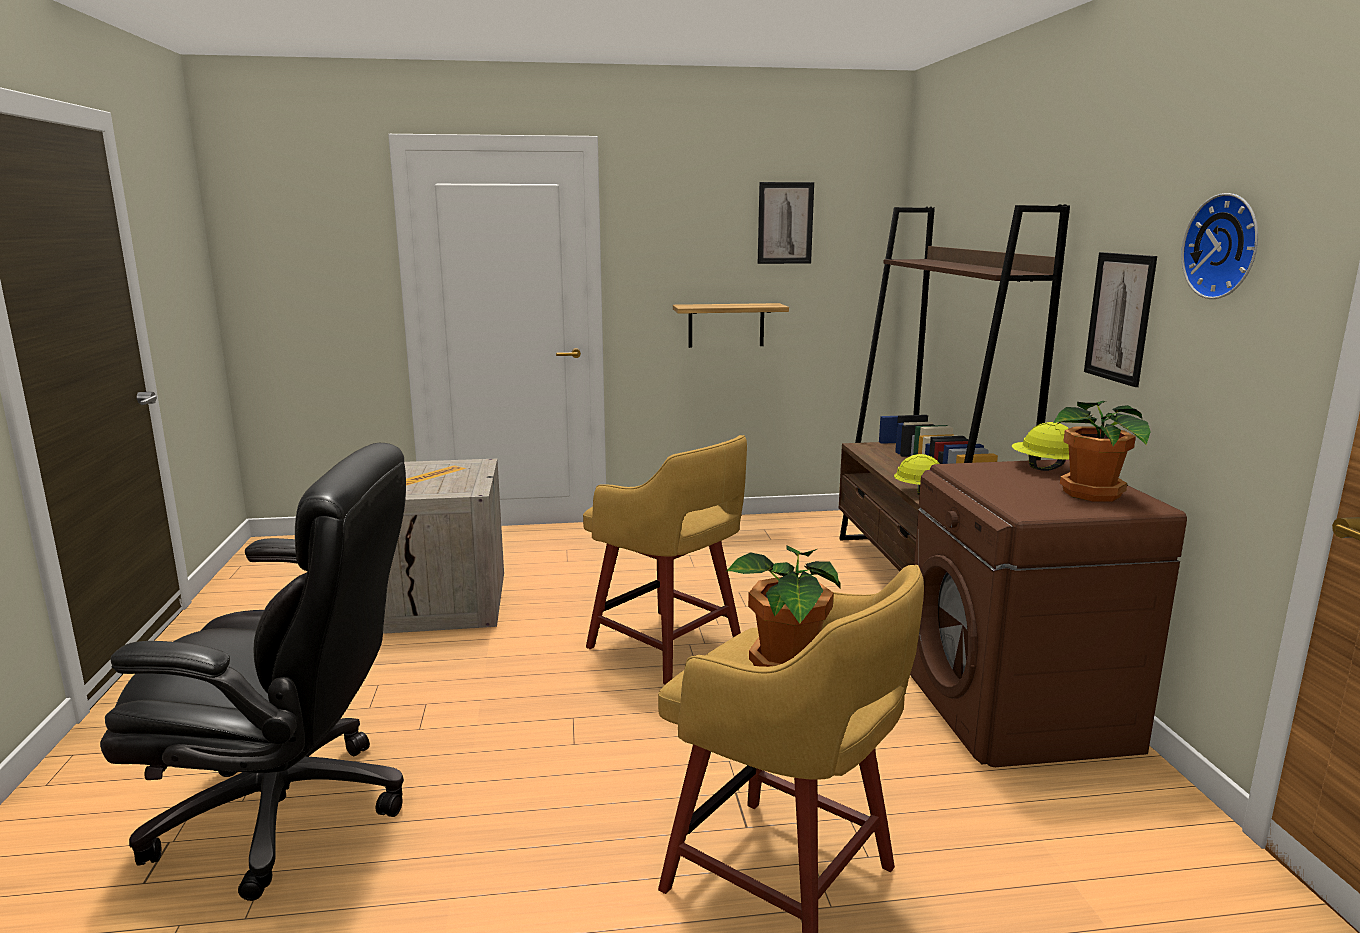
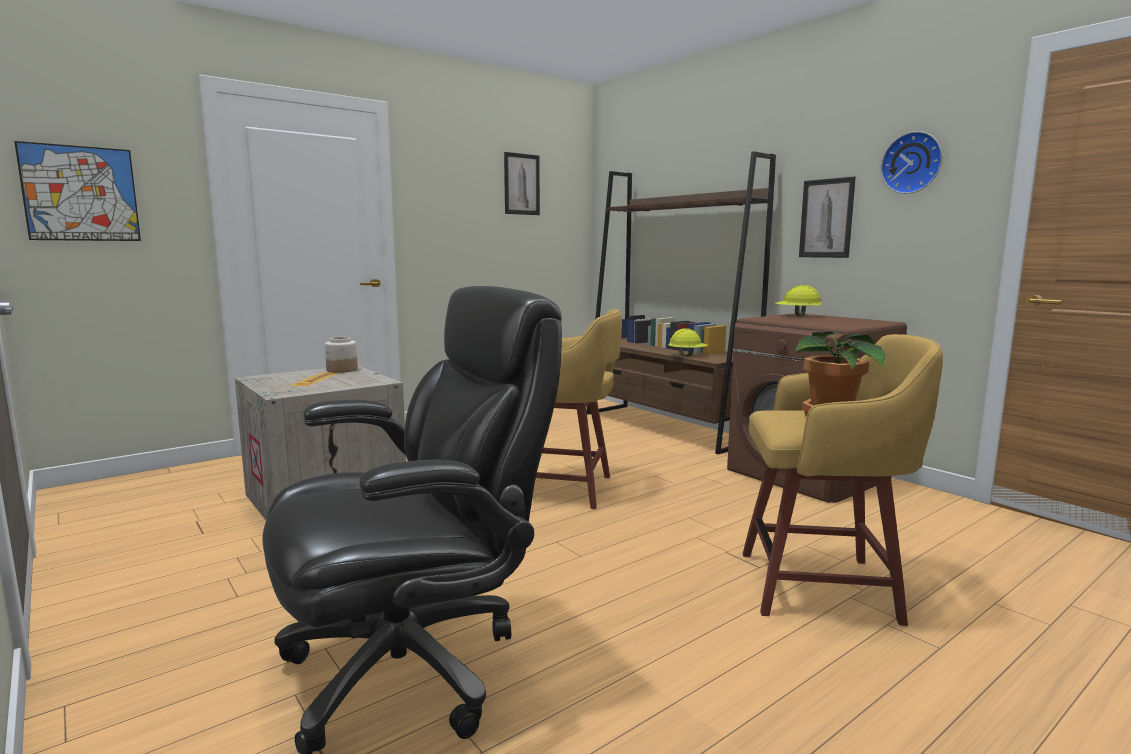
camera: 30 degrees left, 5 degrees down
(283, 265) = (81, 193): none -> picture
(469, 465) = (342, 370): none -> jar
(726, 325) = (485, 260): shelf -> none
(1092, 494) = (849, 320): potted plant -> none

